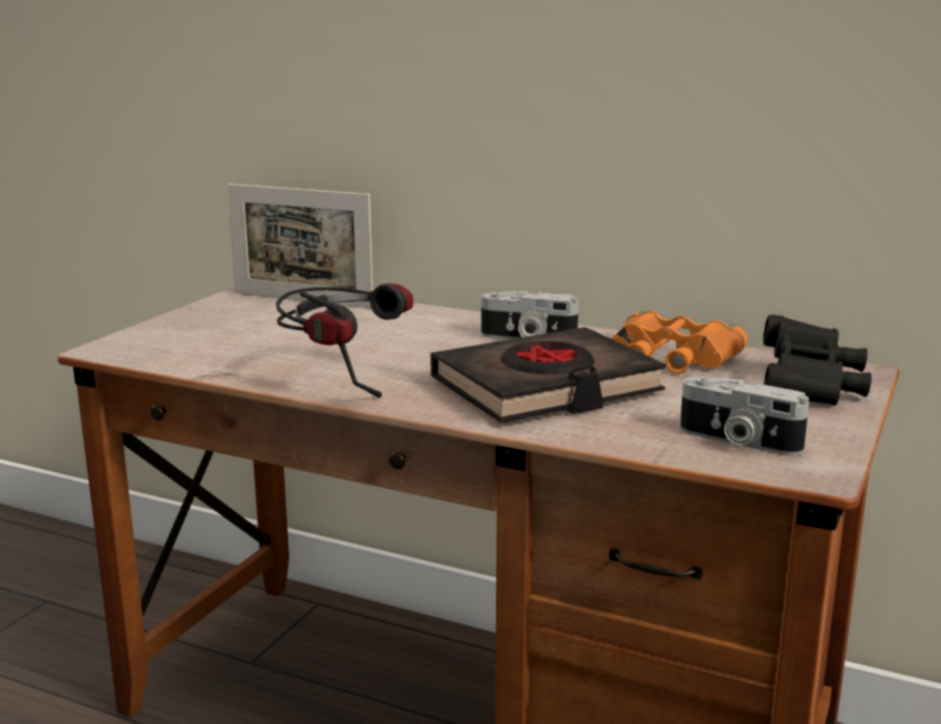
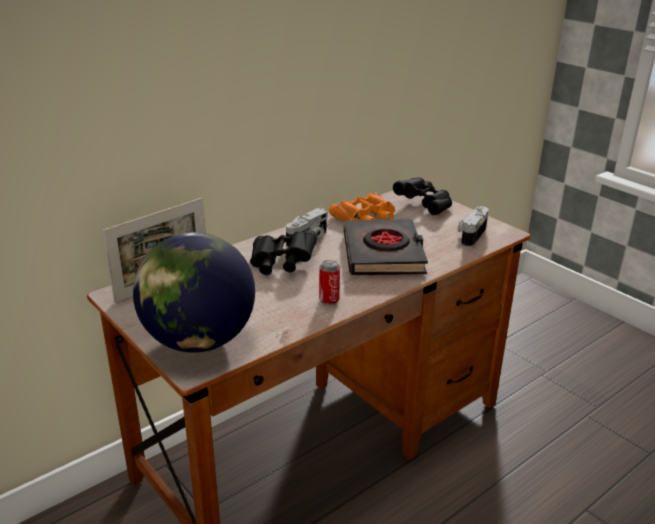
camera: 65 degrees left, 10 degrees up
(173, 339) = (198, 341): none -> globe
(342, 380) = (329, 300): headphones -> can
(423, 339) = (281, 264): none -> black binoculars
(738, 441) = (471, 235): camera -> camera turned 150 degrees clockwise

